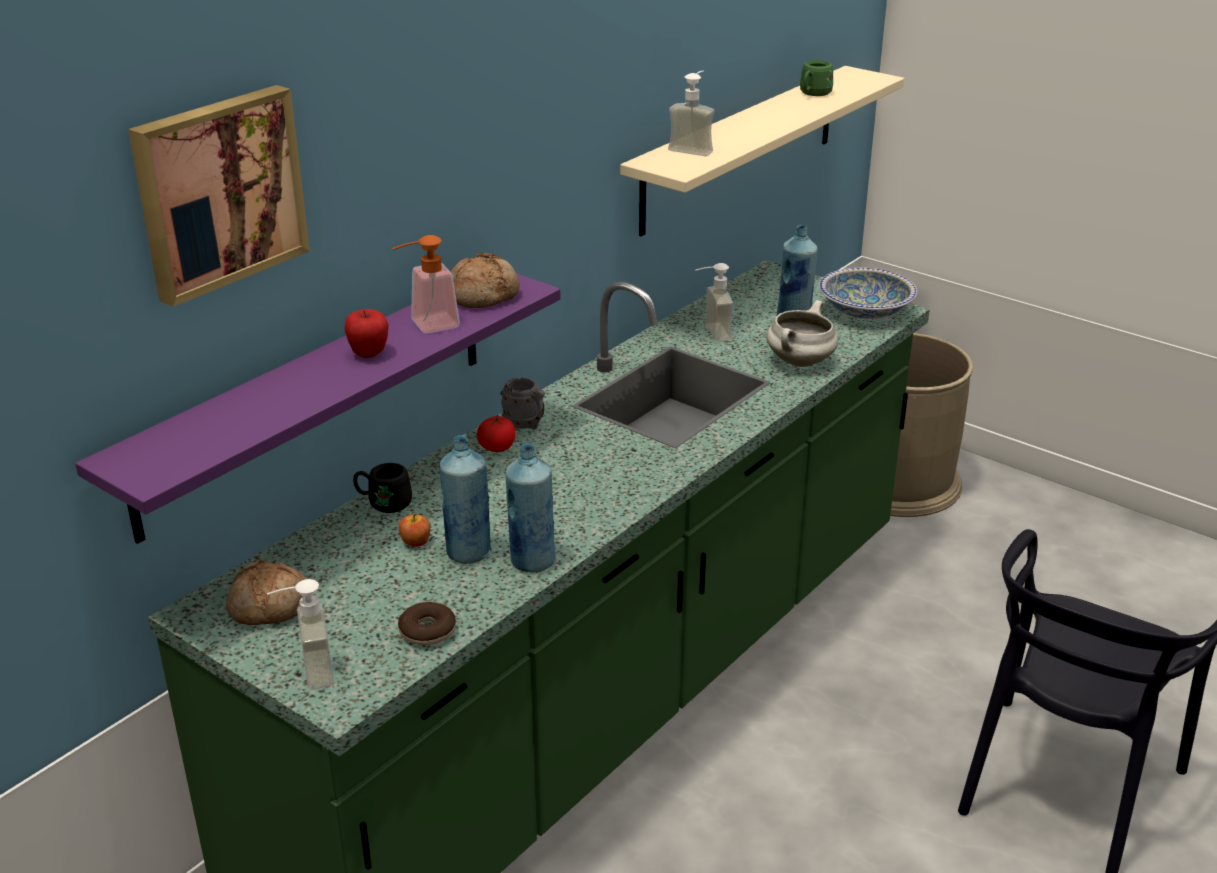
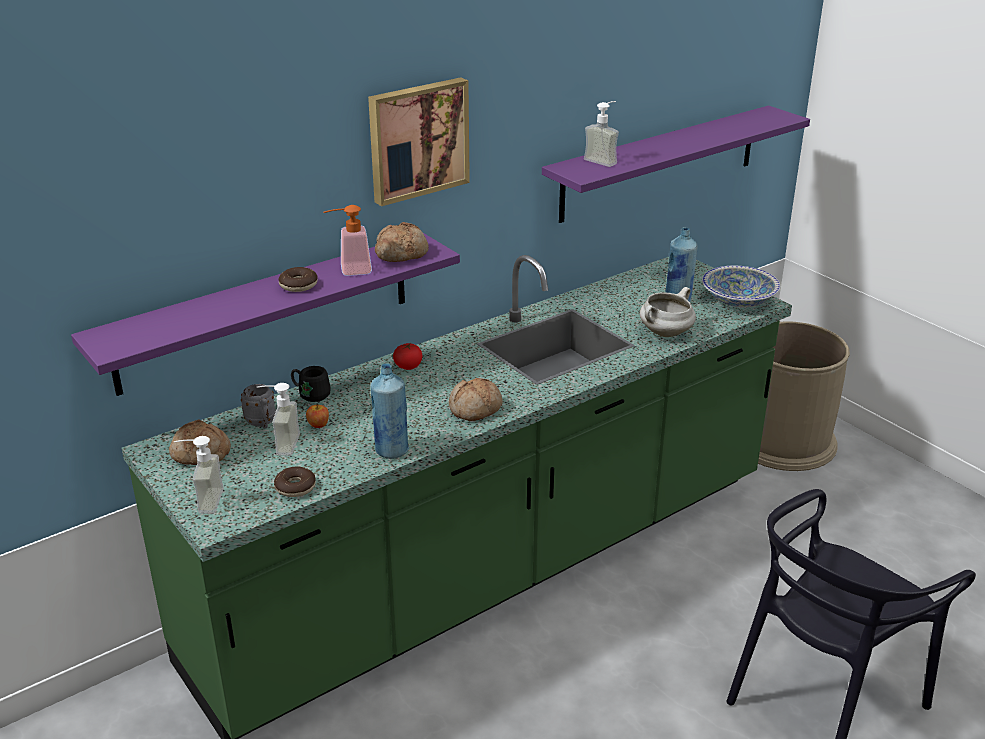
camera: 15 degrees right, 0 degrees up
(218, 191) = (188, 159): picture -> picture (417, 139)
(369, 354) = (298, 285): apple -> donut
(468, 552) = (350, 437): blue bottle -> none
(526, 424) = (437, 353): grey mug -> grey mug (262, 423)
(615, 490) = (476, 409): none -> bread
(709, 333) = (607, 303): soap dispenser -> soap dispenser (280, 444)
(741, 148) = (660, 163): beige shelf -> purple shelf
(813, 94) = (726, 126): green mug -> none

